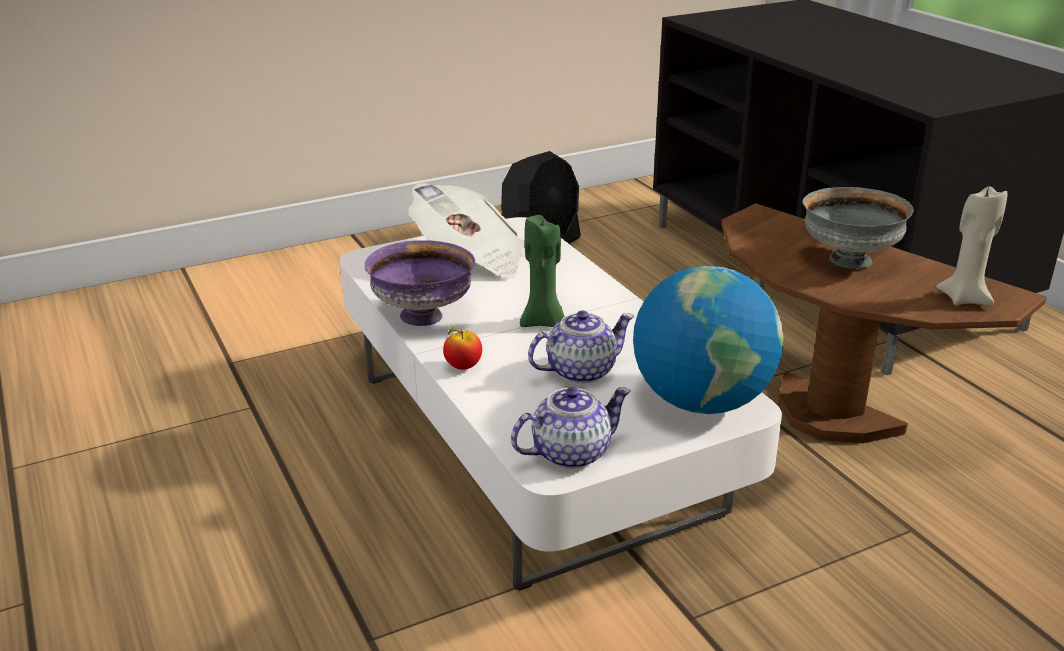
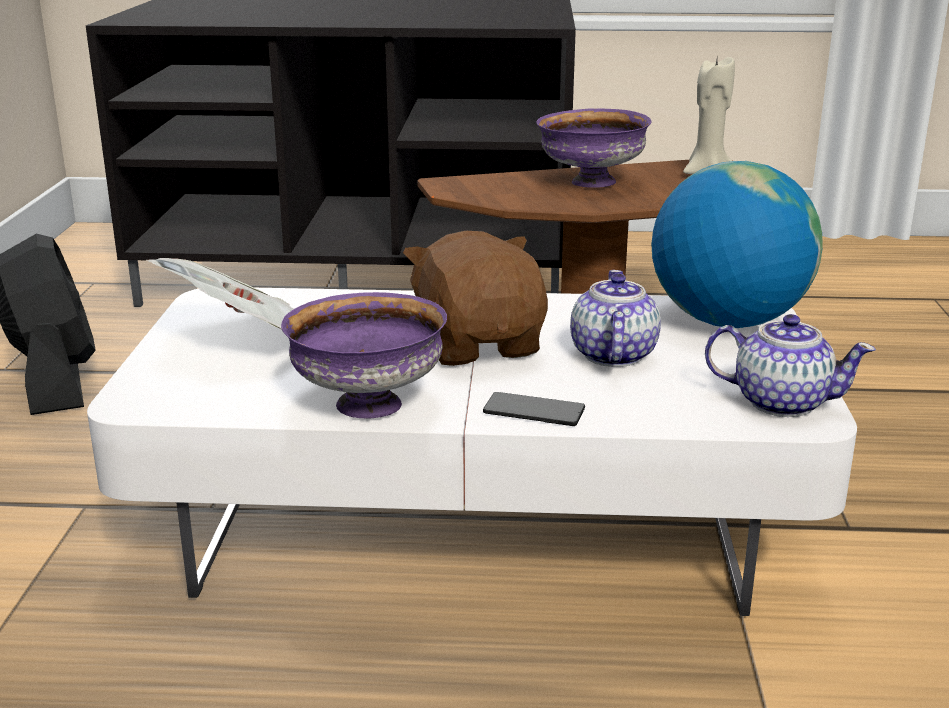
camera: 60 degrees left, 5 degrees down
(463, 367) = (534, 411): apple -> phone
(543, 322) = (479, 345): green candle -> brown plush toy
(569, 453) = (780, 402): teapot -> teapot turned 105 degrees clockwise
(848, 260) = (591, 183): grey bowl -> purple bowl

